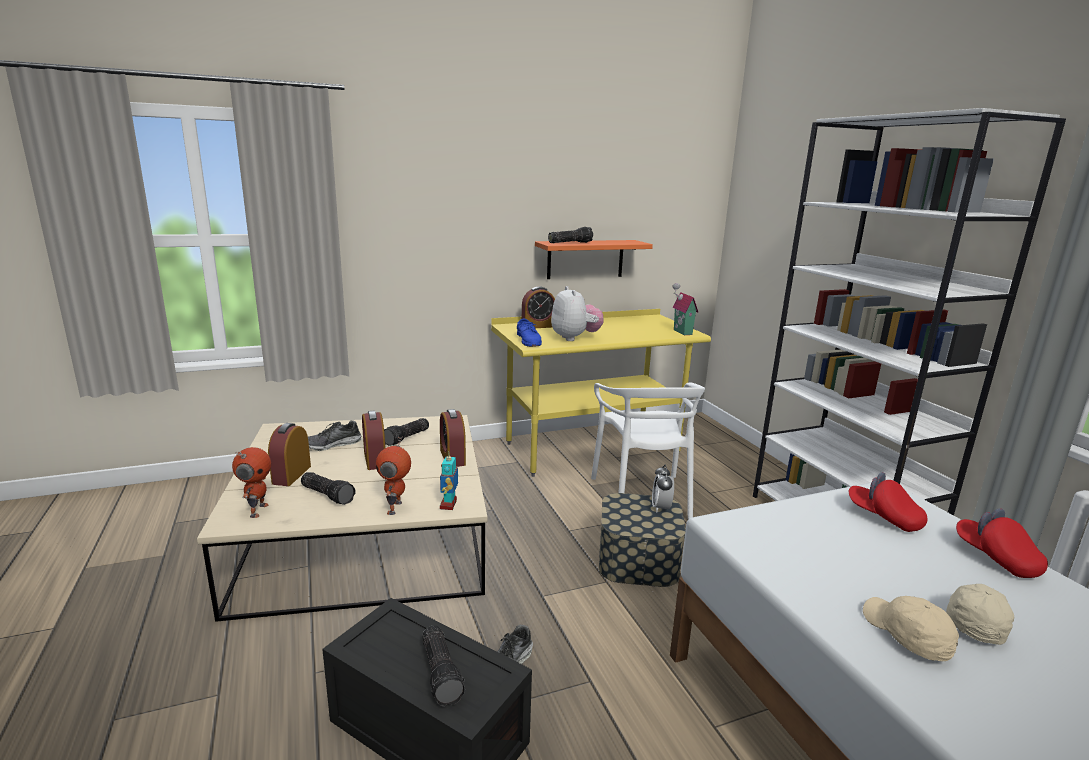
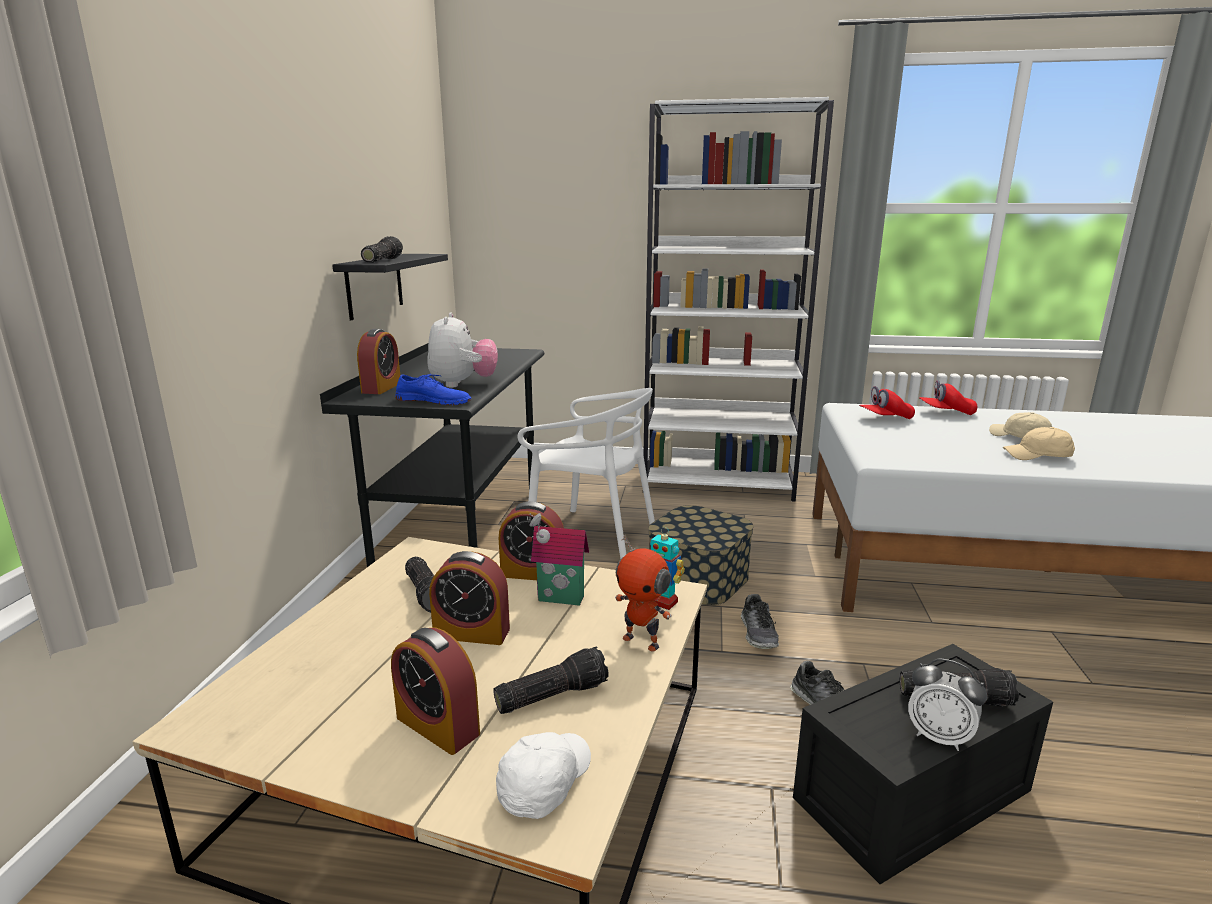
camera: 60 degrees left, 0 degrees up
(257, 510) = (544, 782): toy robot -> white cap
(333, 444) = (365, 663): shoe -> shoe (758, 633)
(575, 338) = (463, 384): plush toy -> plush toy turned 75 degrees clockwise
(585, 259) = (374, 285): orange shelf -> black shelf
(592, 448) = (461, 530): yellow desk -> black desk
(661, 508) = (696, 514): alarm clock -> alarm clock (939, 736)
(681, 332) = (514, 353): toy house -> toy house (560, 600)

